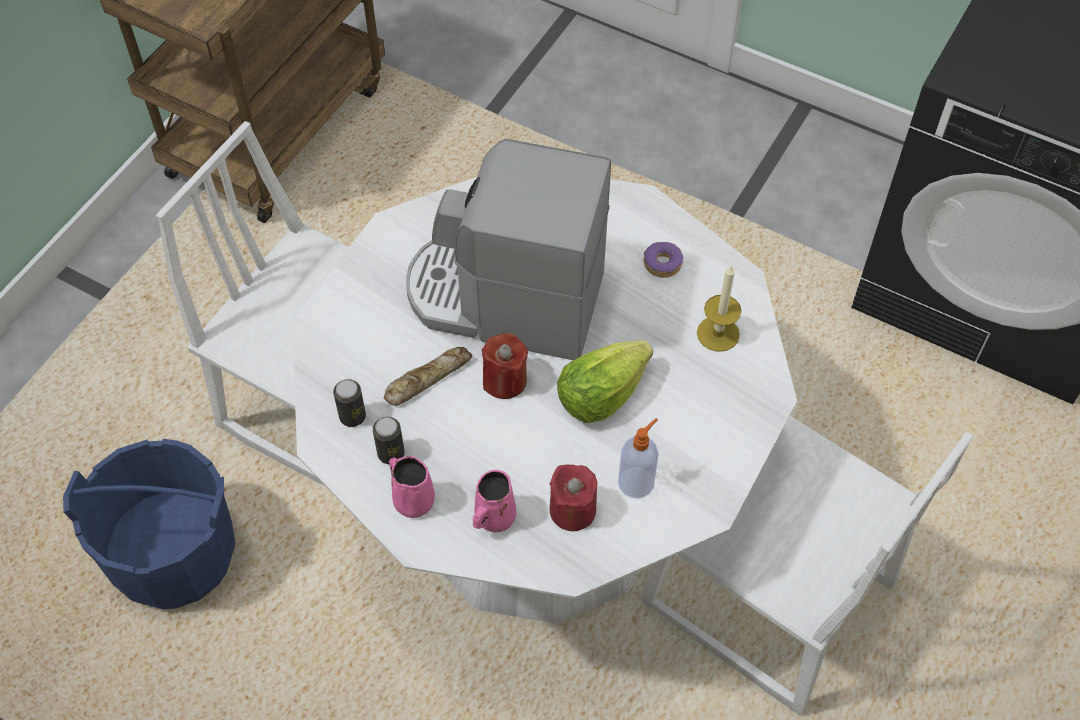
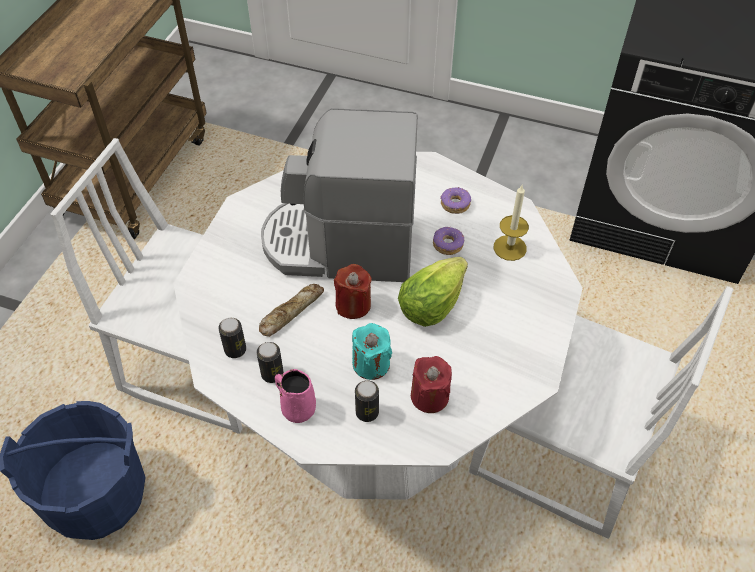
camera: 10 degrees left, 5 degrees down
(494, 518) = (367, 412): pink mug -> can
(511, 459) = (371, 364): none -> turquoise candle
(637, 482) = (475, 366): soap dispenser -> none
(640, 317) = (447, 244): none -> donut

